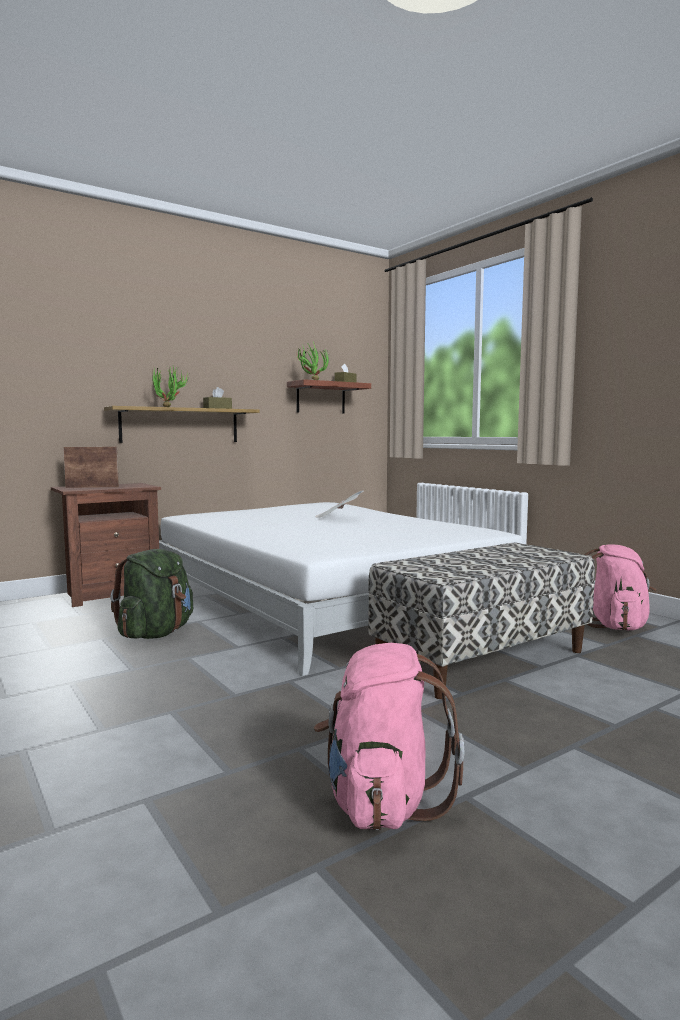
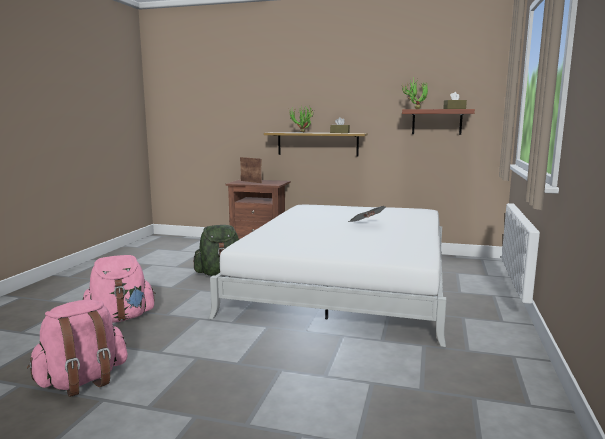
camera: 50 degrees right, 5 degrees up
(482, 659) = (308, 353): bench -> none
(615, 626) = (482, 383): pink backpack -> pink backpack (120, 318)

